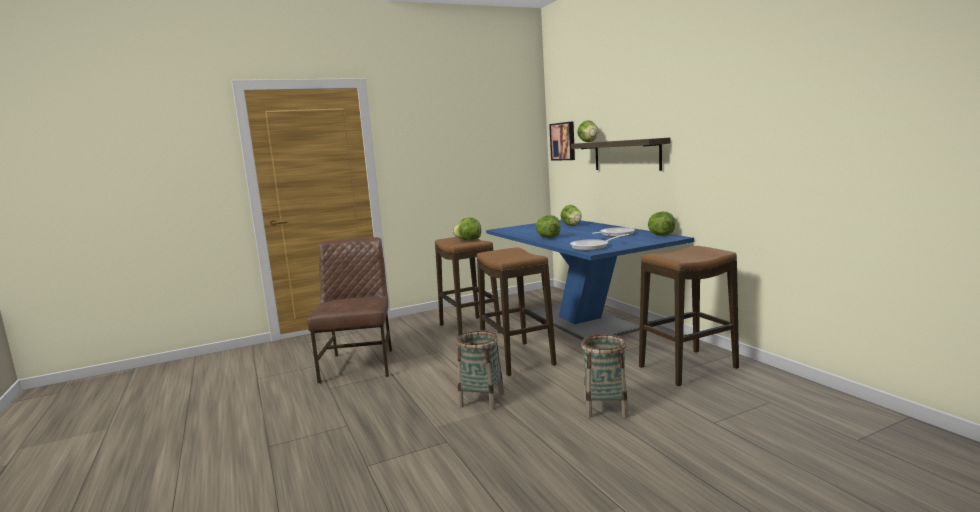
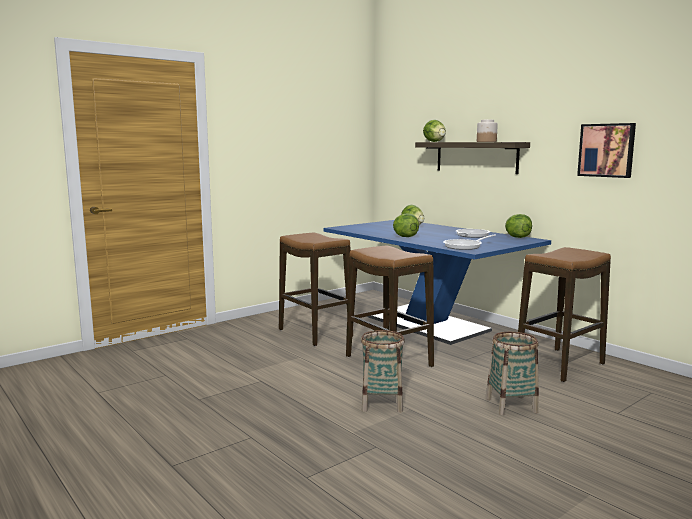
camera: 15 degrees left, 0 degrees up
(359, 364) = (216, 373): brown chair -> none
(468, 240) = (319, 237): lettuce -> none
(563, 141) = (397, 139): picture -> picture (607, 150)
(629, 139) = (486, 141): none -> jar

